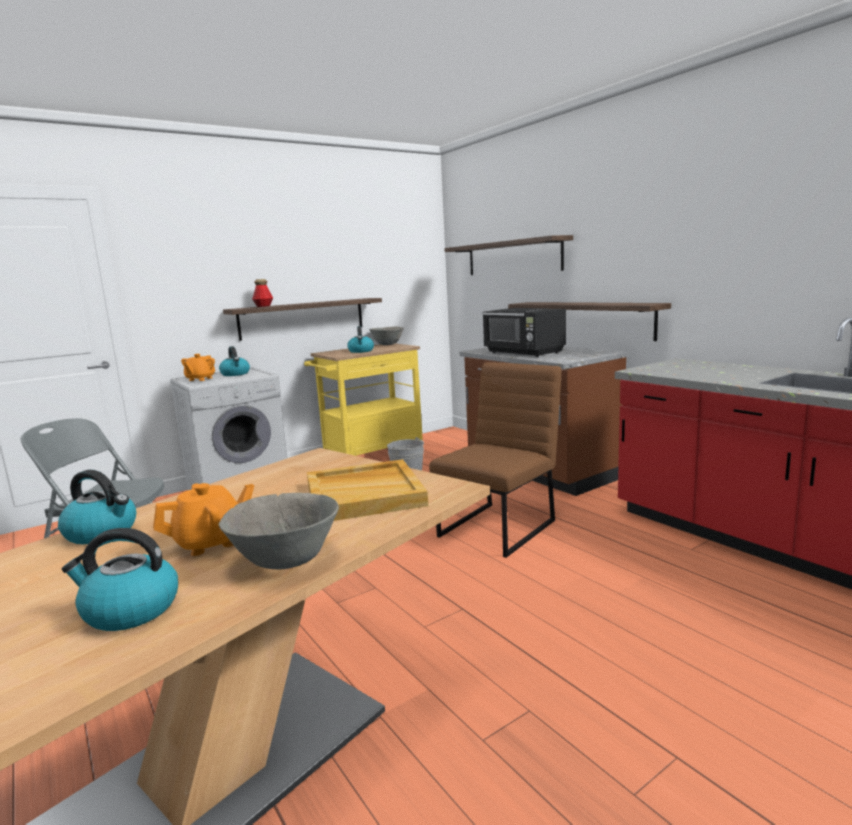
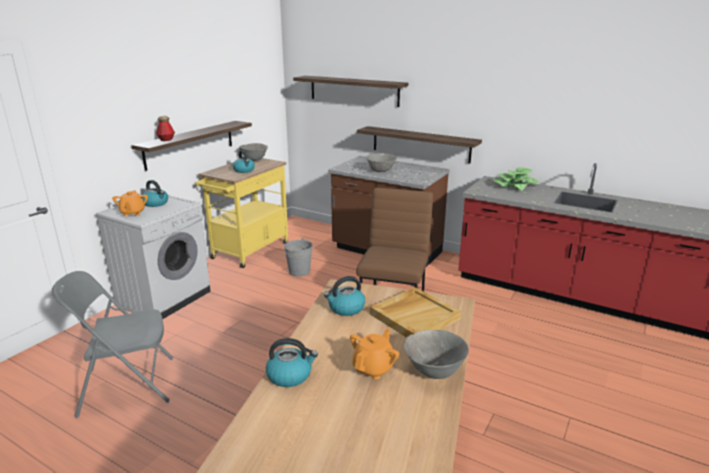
camera: 25 degrees left, 10 degrees up
(130, 610) = (395, 419): kettle -> kettle (346, 308)
(524, 353) = (381, 171): black microwave -> grey bowl
(712, 367) = (514, 186): none -> potted plant

